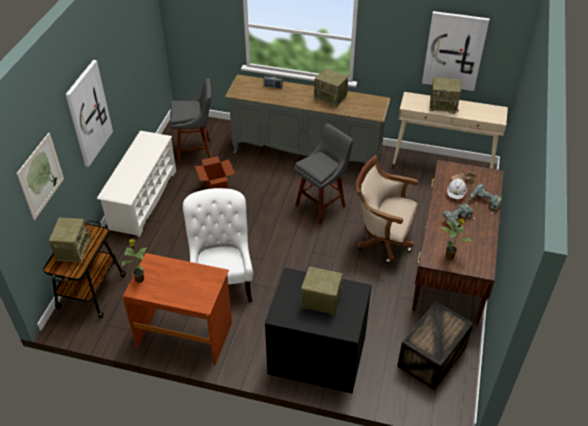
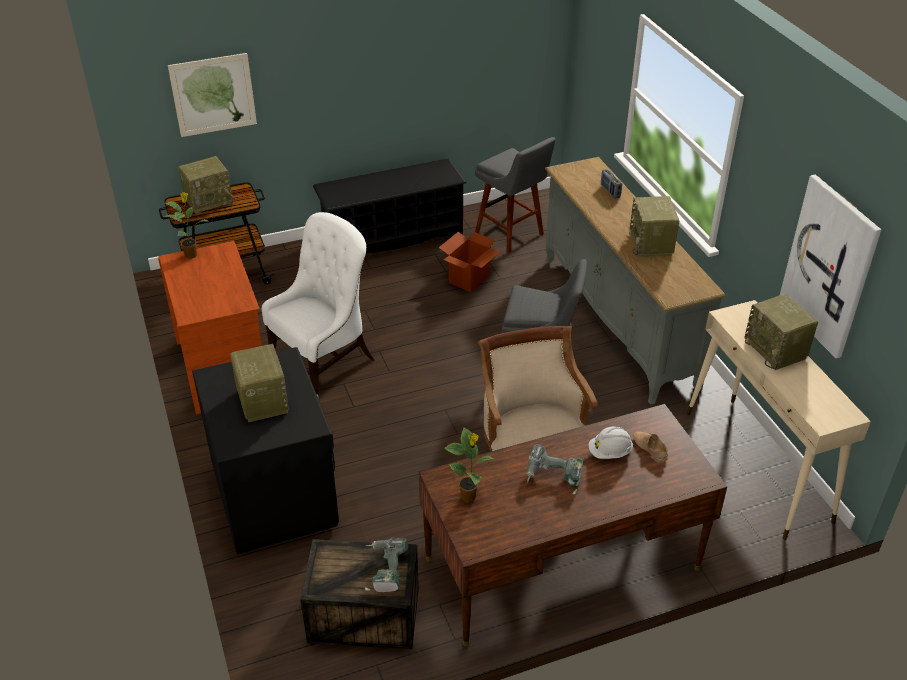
camera: 55 degrees right, 5 degrees down
(88, 113) = (340, 75): picture -> none
(143, 199) = (392, 237): white shoe rack -> black shoe rack
(483, 203) = (623, 491): power drill -> power drill (385, 571)

